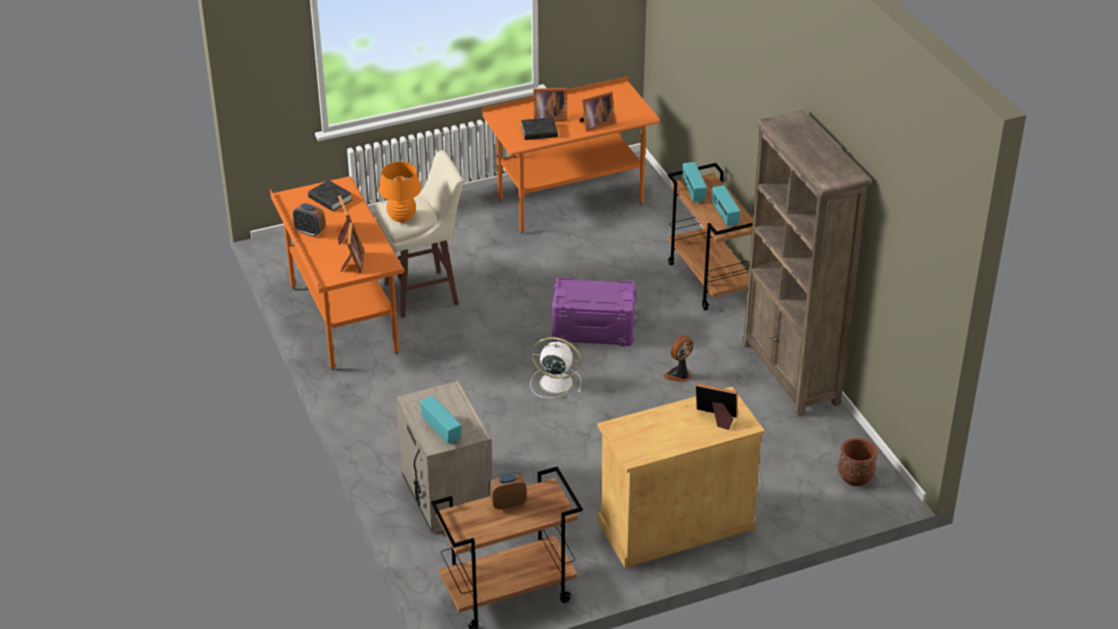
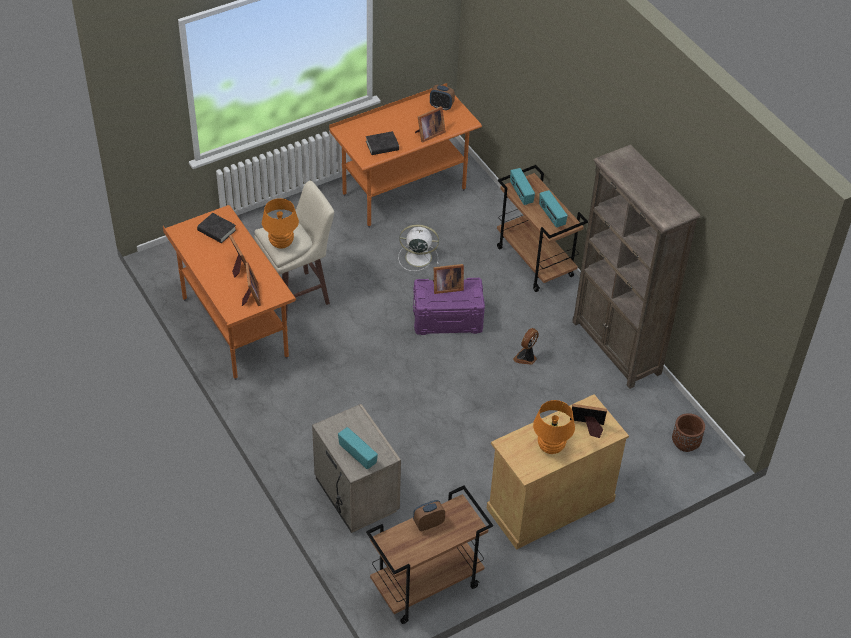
camera: 10 degrees left, 10 degrees up
(310, 232) = (206, 266): alarm clock -> alarm clock (441, 106)
(548, 117) = (387, 129): picture frame -> picture frame (446, 287)
(554, 382) = (425, 374): white fan -> white fan (417, 257)
(667, 434) = (551, 447): none -> orange table lamp

